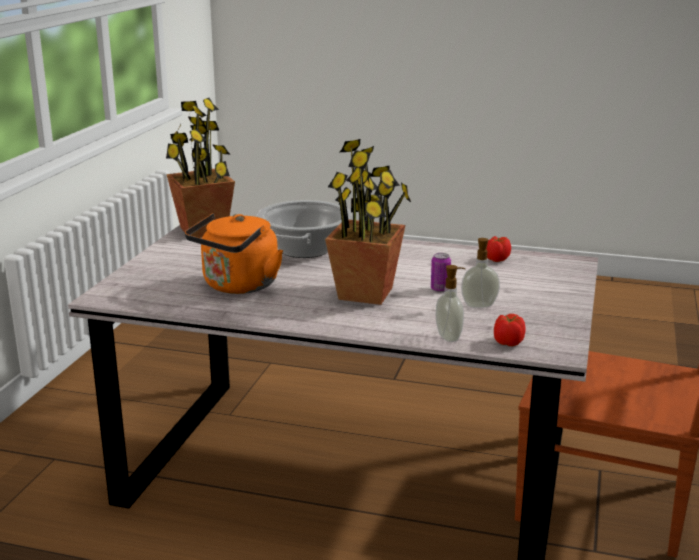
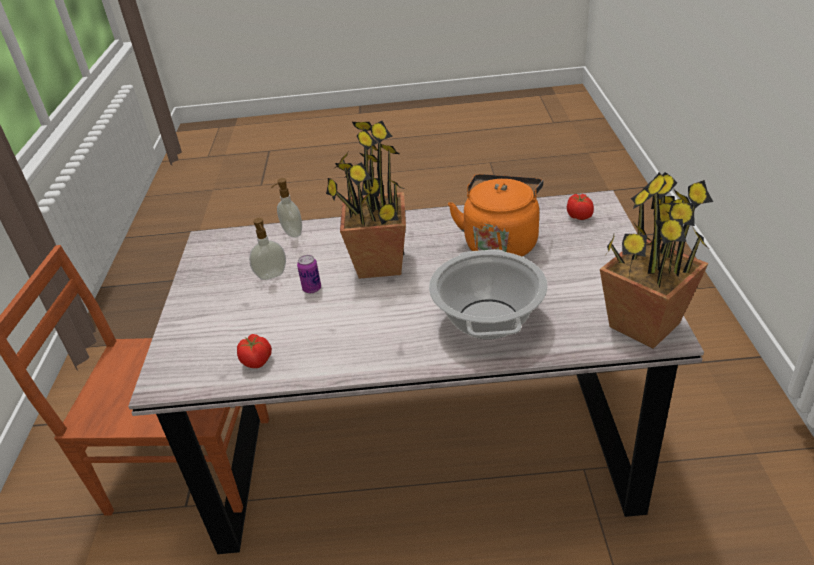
camera: 165 degrees right, 15 degrees up
(508, 342) = (246, 239): tomato -> tomato (579, 216)

